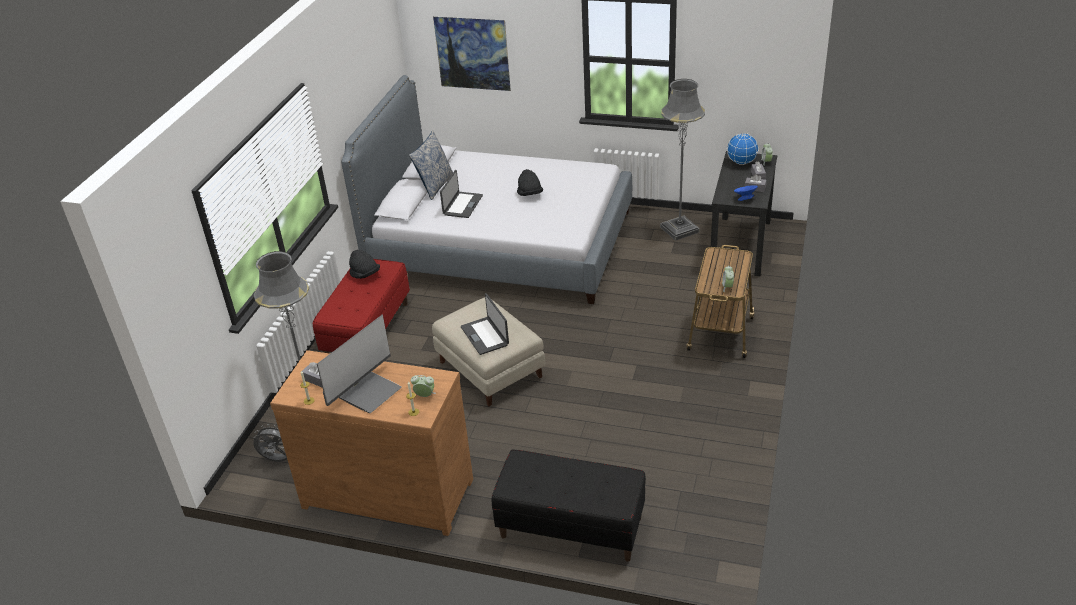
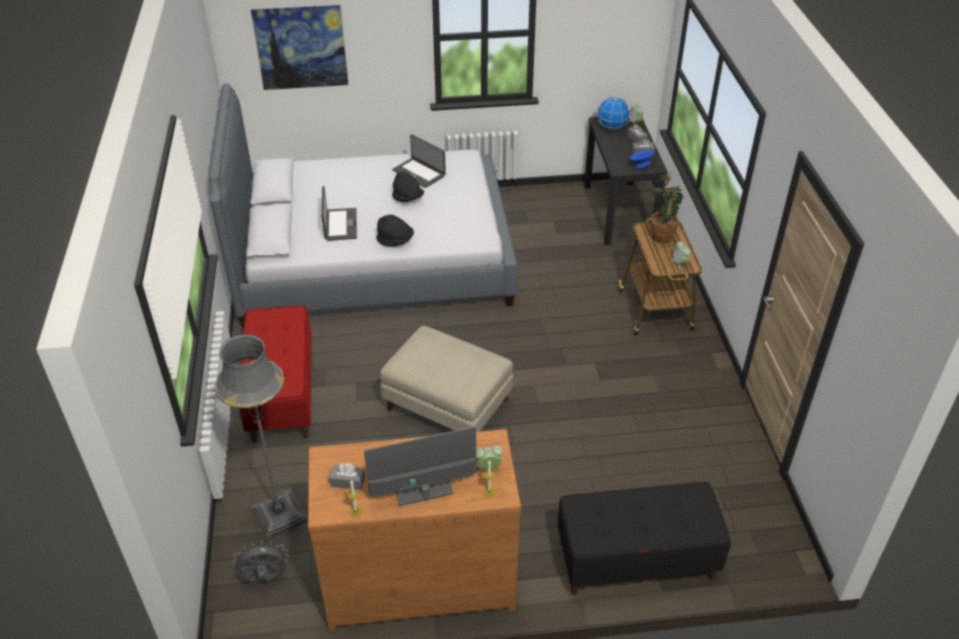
camera: 25 degrees left, 5 degrees up
(365, 274) = (268, 329): black hat -> black hat (395, 241)
(369, 392) = (420, 481): monitor -> monitor turned 120 degrees counterclockwise
(435, 186) = (293, 207): pillow -> none
(485, 336) = (452, 371): laptop -> laptop (419, 173)
(679, 229) = (550, 207): grey floor lamp -> none
(729, 261) = (664, 235): none -> potted plant

